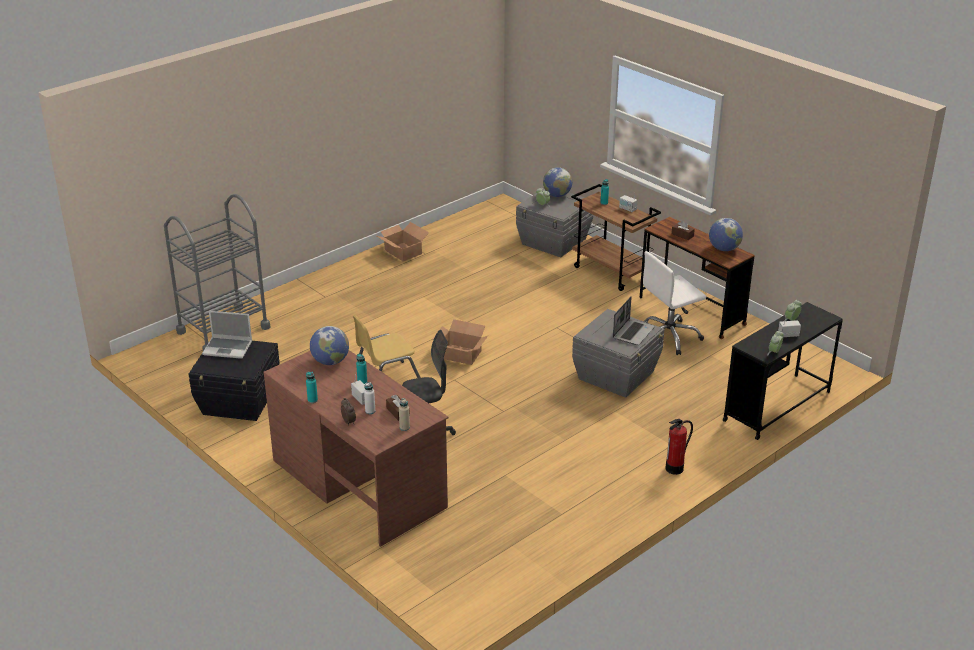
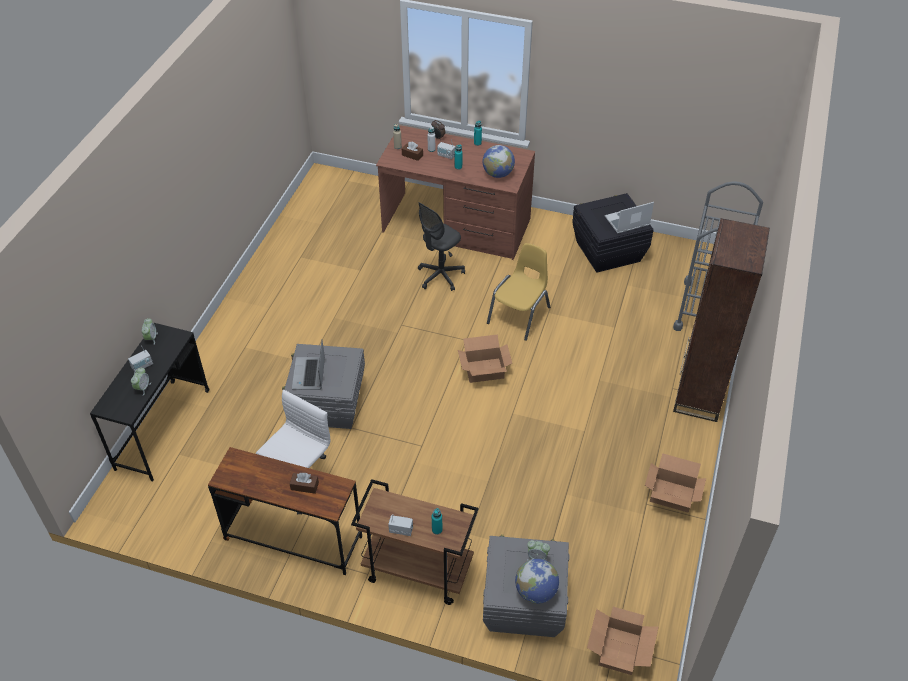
camera: 150 degrees right, 15 degrees up
(310, 288) = (699, 393): none -> brown bookcase
(515, 213) = (618, 650): none -> cardboard box
(674, 468) = (233, 325): fire extinguisher -> none
(724, 249) = (246, 479): globe -> none

